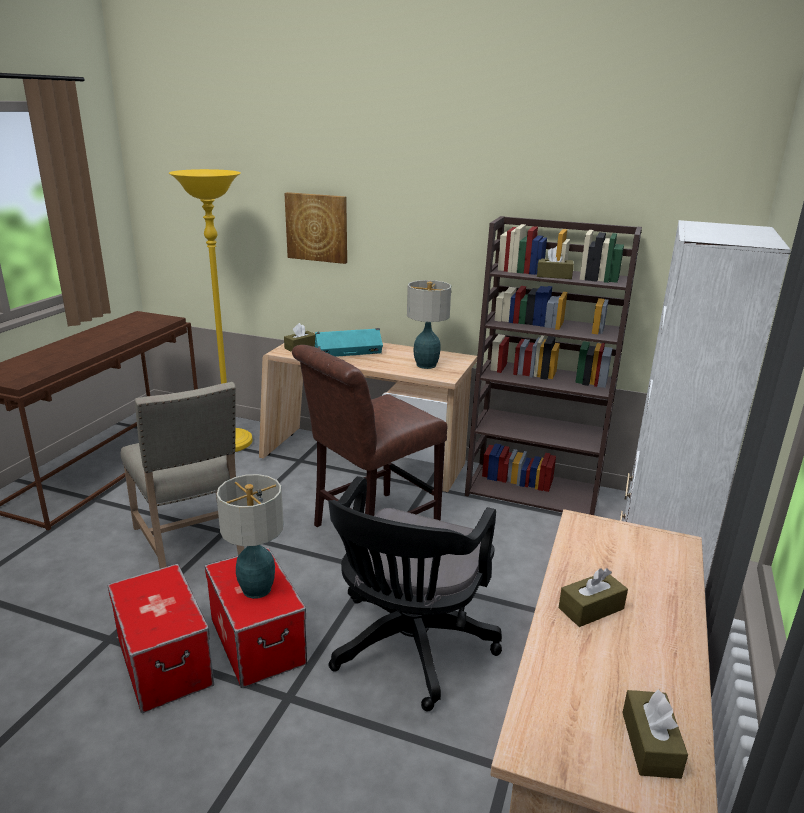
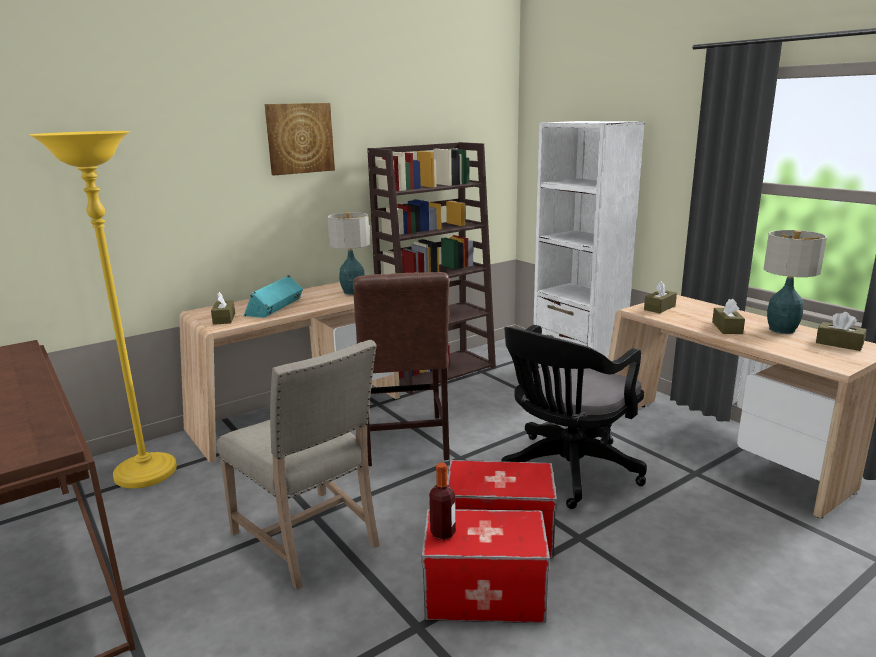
camera: 55 degrees left, 5 degrees down
(143, 583) = (443, 533): none -> bottle
(192, 542) = (310, 539): beige chair -> beige chair turned 45 degrees clockwise
(257, 588) = (507, 477): table lamp -> table lamp (781, 329)
(317, 227) = (184, 189): picture -> picture (299, 138)
(408, 649) = (566, 472): black office chair -> black office chair turned 75 degrees clockwise
(554, 276) = (431, 187): brown tissue box -> brown tissue box (659, 308)

